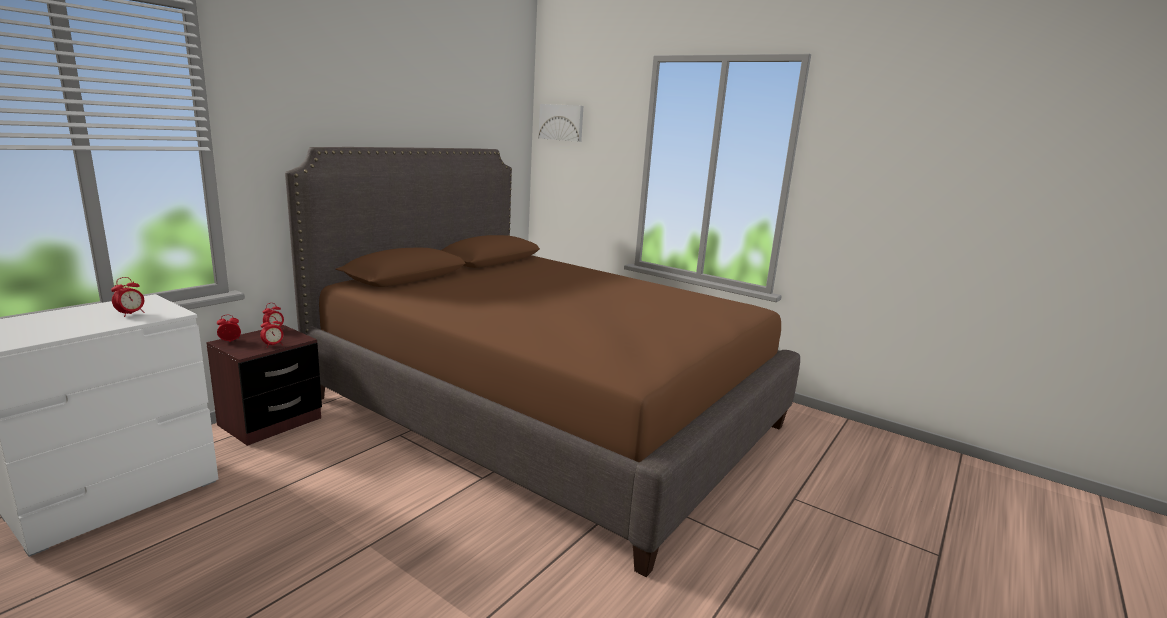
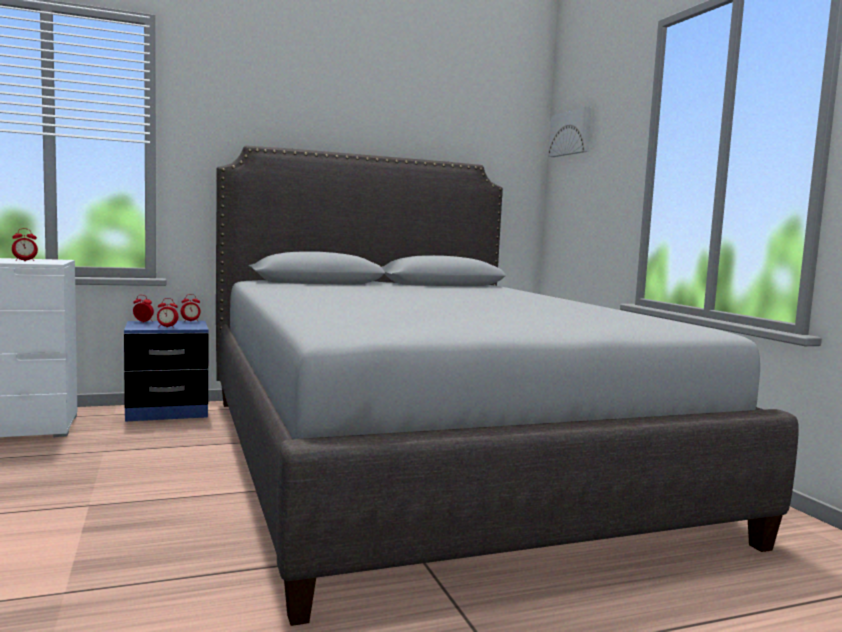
camera: 35 degrees right, 10 degrees down
(270, 422) = (167, 412): brown nightstand -> blue nightstand
(546, 412) = (428, 458): brown bed -> grey bed

